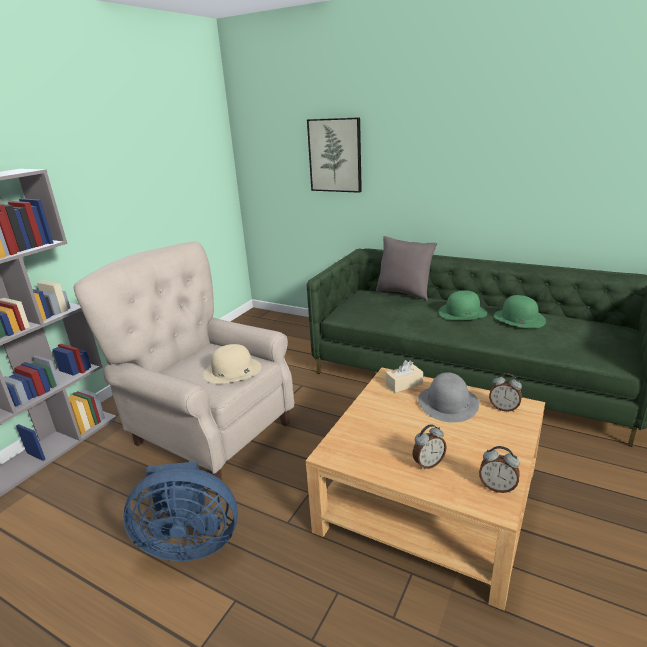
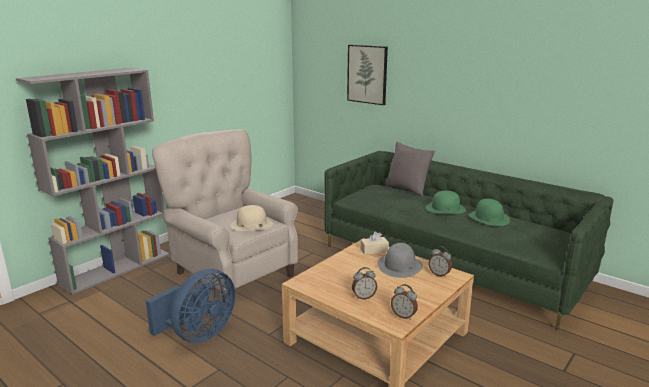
camera: 10 degrees right, 5 degrees down
(189, 543) = (198, 335): blue fan -> blue fan turned 60 degrees counterclockwise

